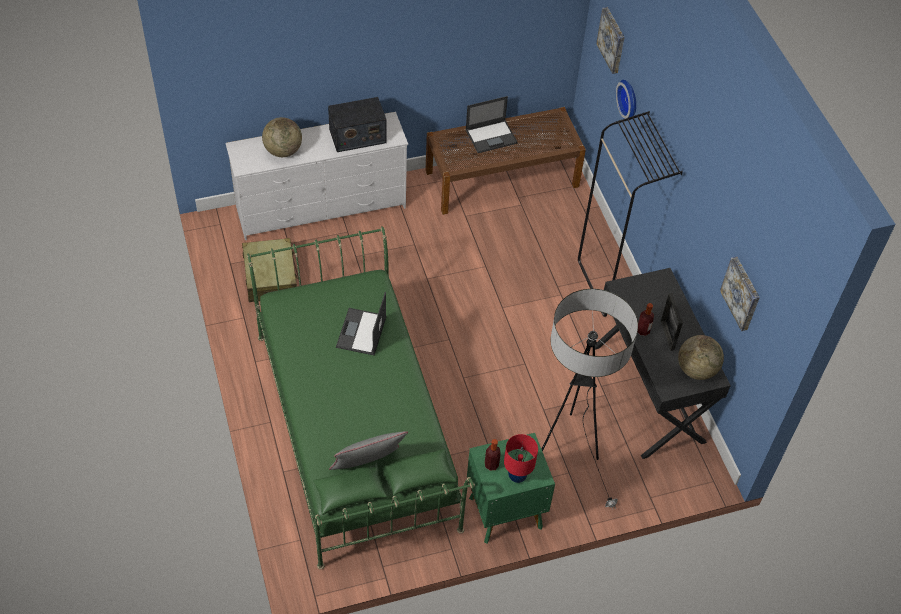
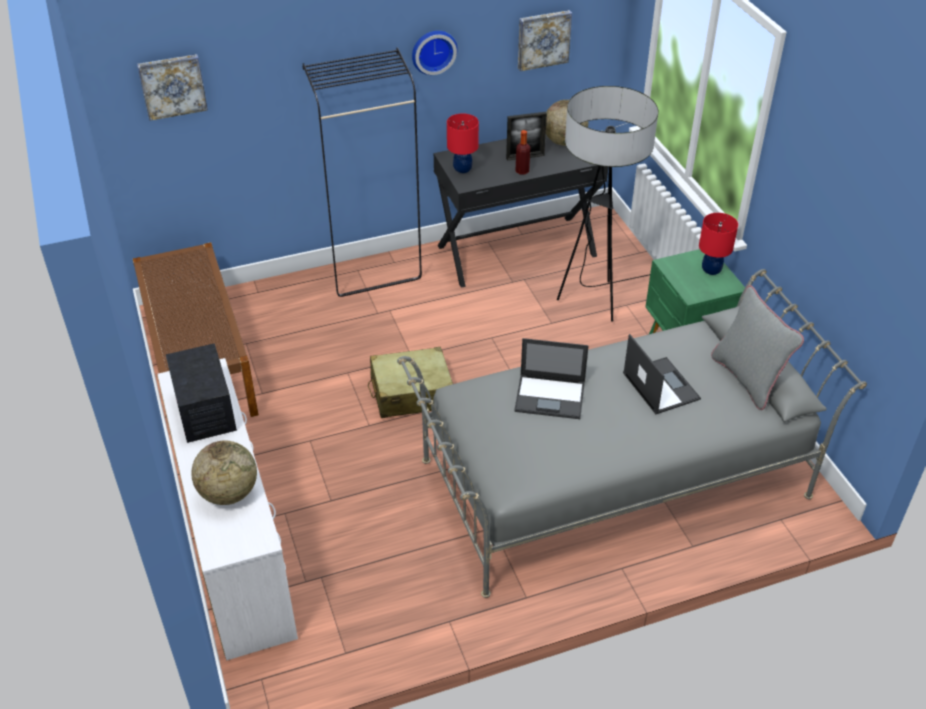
camera: 90 degrees left, 10 degrees down
(270, 277) = (372, 596): beige suitcase -> beige suitcase (411, 393)
(356, 430) = (613, 478): green bed -> grey bed
(491, 136) = (177, 319): laptop -> laptop (660, 385)
(491, 465) = (703, 288): bottle -> none
(629, 99) = (249, 104): wall clock -> wall clock (433, 51)
(642, 286) = (462, 170): none -> red table lamp

